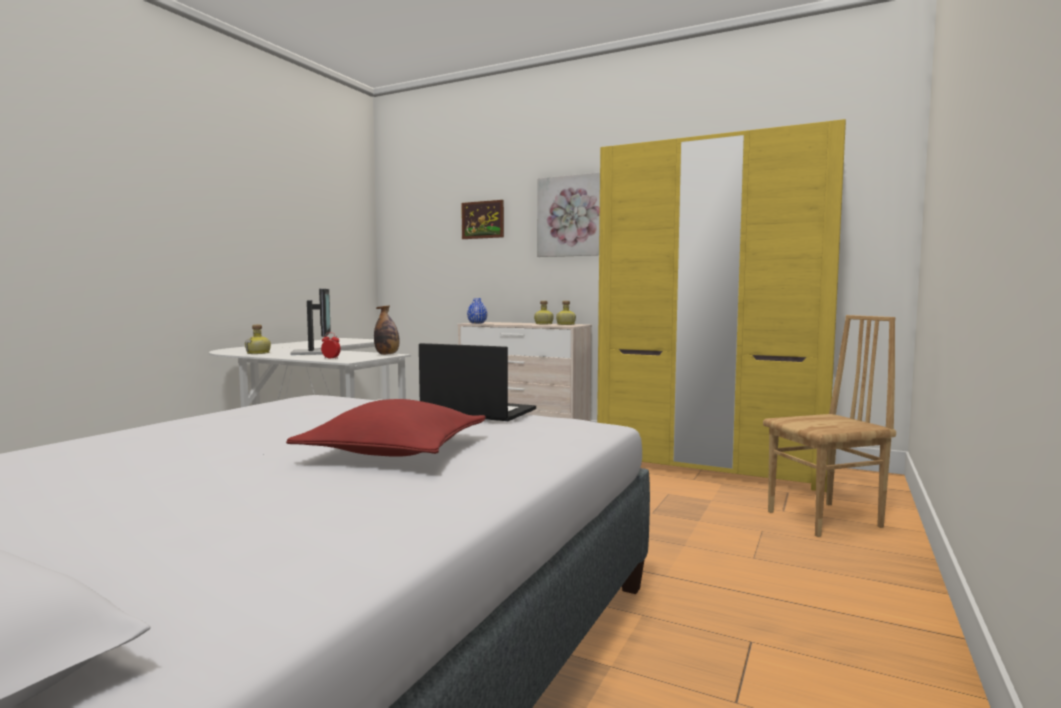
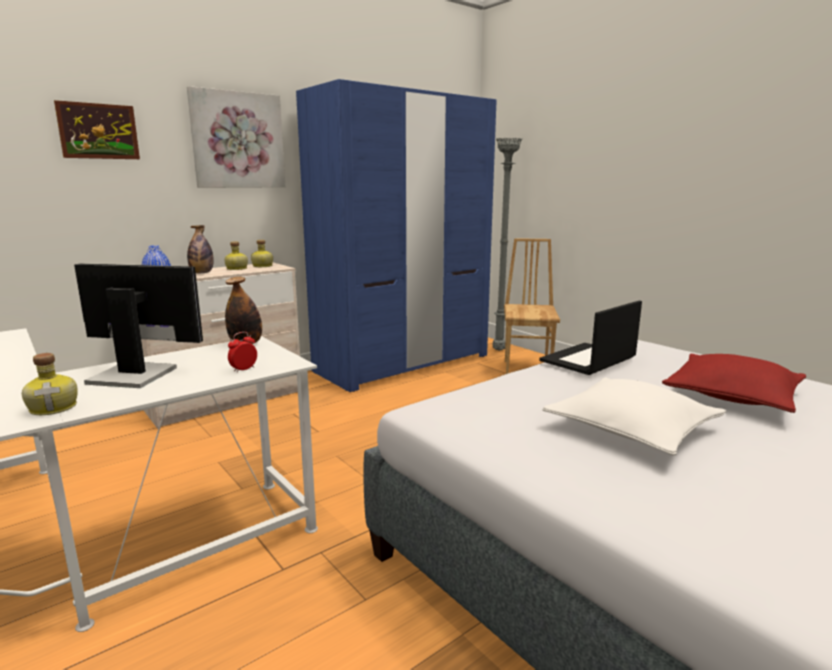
camera: 65 degrees left, 10 degrees up
(284, 428) = (631, 429): none -> white pillow
(513, 323) = (202, 273): none -> bottle
(710, 465) = (403, 363): yellow wardrobe -> blue wardrobe
(866, 496) = (500, 350): none -> grey floor lamp

